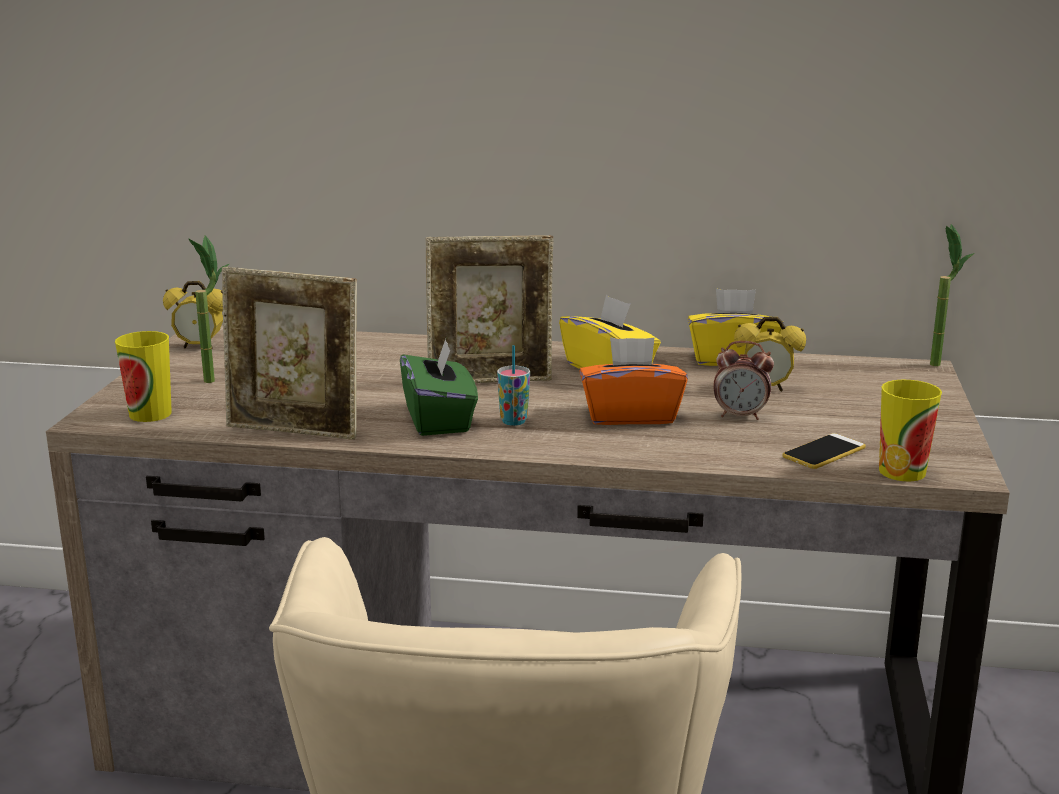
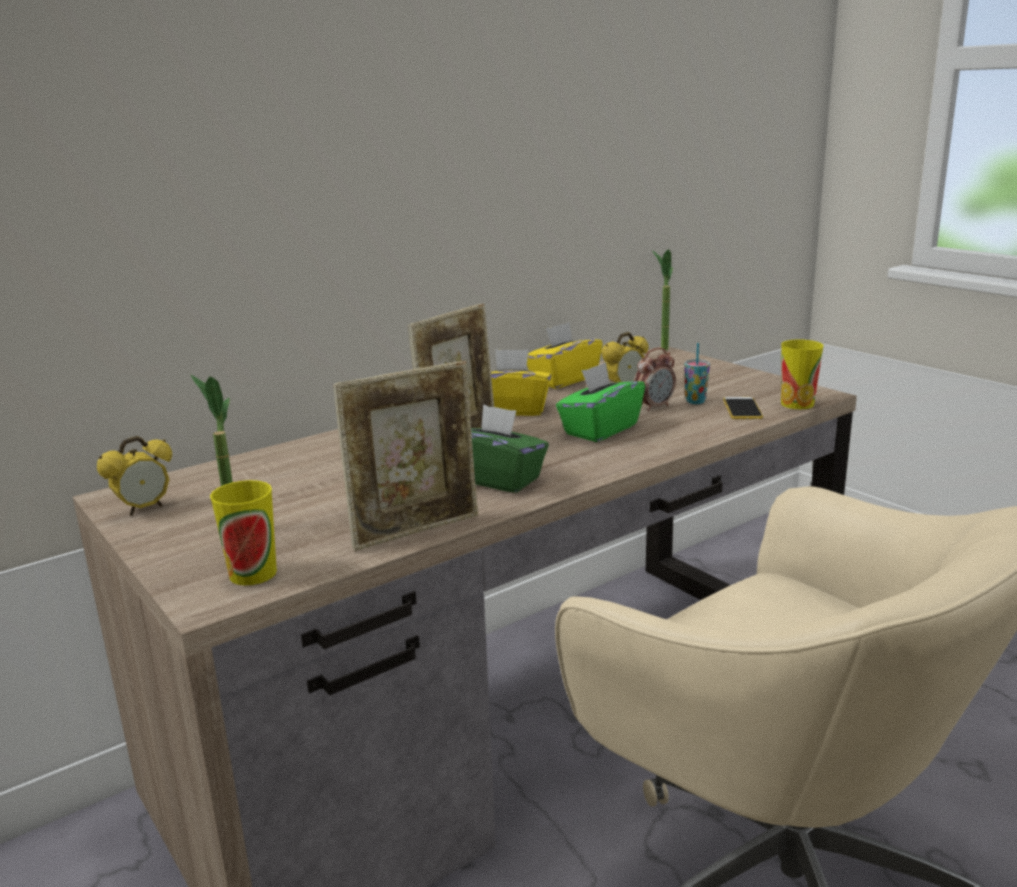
camera: 45 degrees left, 0 degrees up
(513, 421) = (545, 460): cup -> cup (695, 401)
(630, 415) = (600, 429): orange tissue box -> green tissue box

